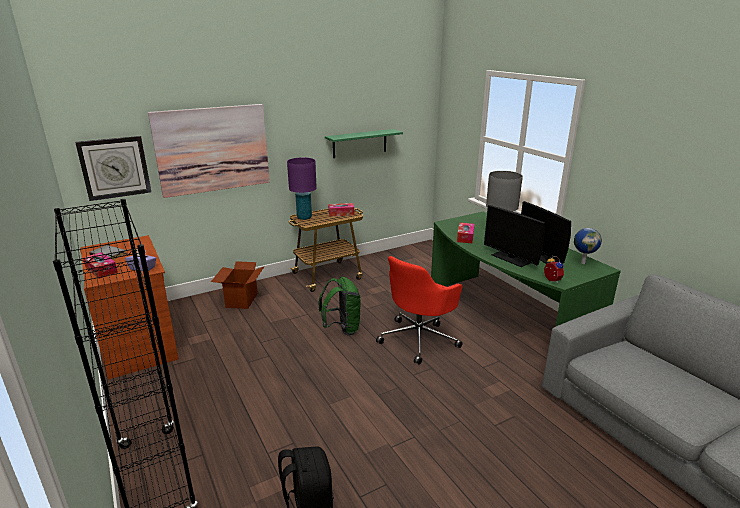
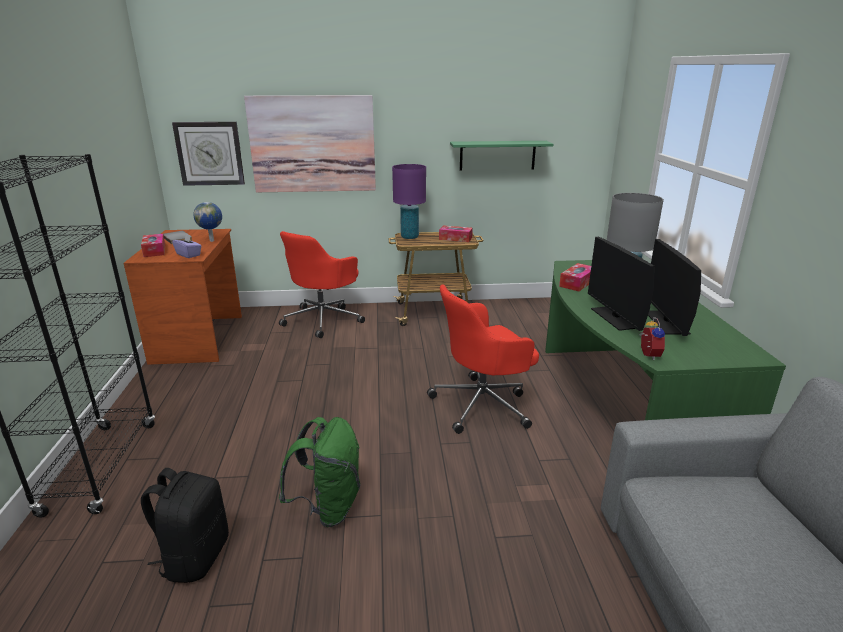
camera: 25 degrees right, 0 degrees up
(241, 300) = (323, 319): cardboard box -> red office chair
(342, 329) = (401, 371): green backpack -> green backpack (328, 507)
(583, 263) = (727, 343): globe -> globe (212, 240)

